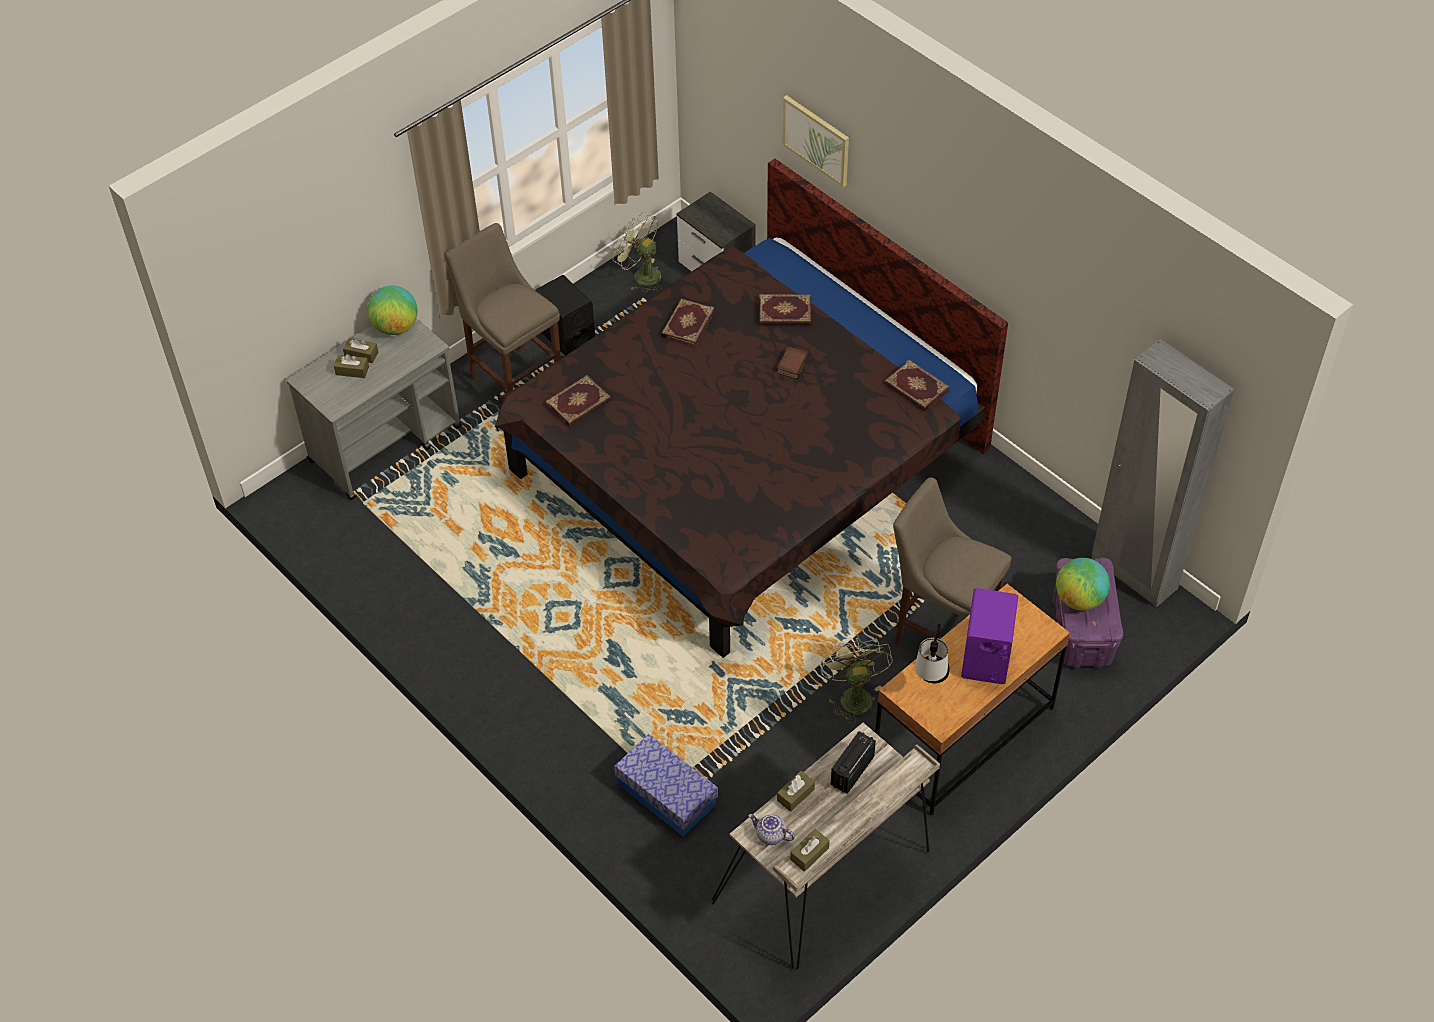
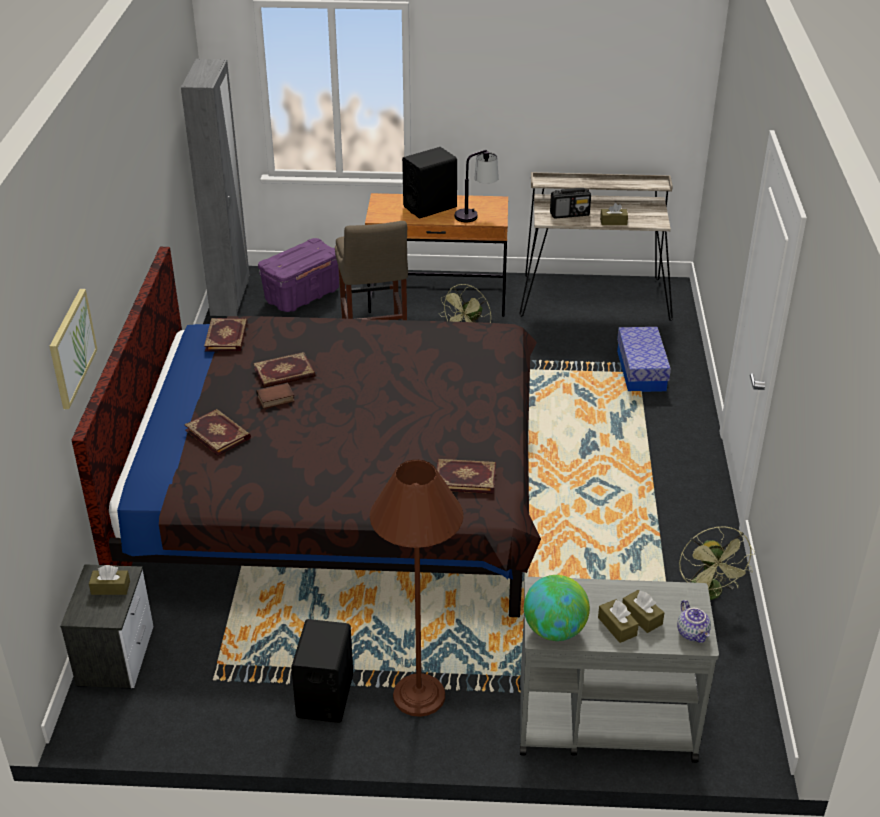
camera: 135 degrees left, 15 degrees down
(514, 377) = (419, 695): beige stool -> brown floor lamp
(641, 275) = (180, 704): green fan -> green fan (709, 594)
(687, 324) = (298, 476): book -> book (284, 373)
(770, 836) = (649, 217): teapot -> teapot (693, 633)
(809, 854) = (645, 184): brown tissue box -> brown tissue box (110, 588)
(986, 657) = (430, 207): purple speaker -> black speaker
(1079, 599) = (306, 258): globe -> none

